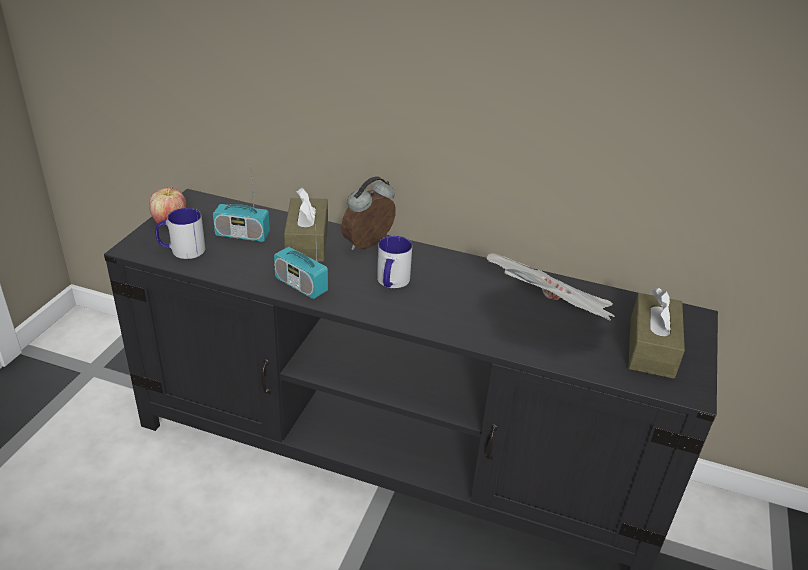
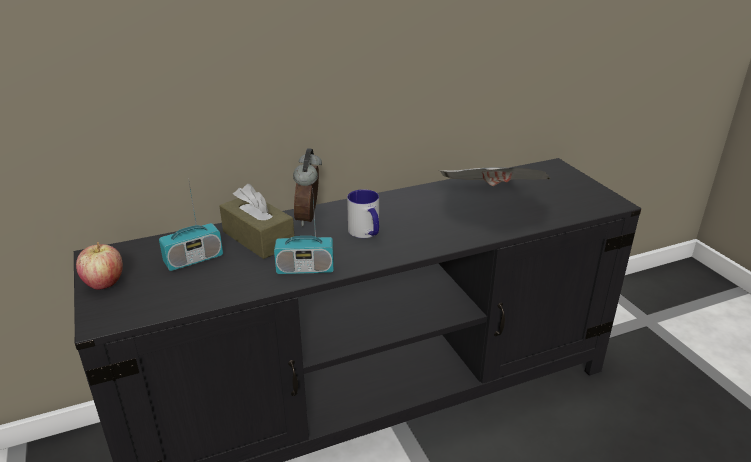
camera: 40 degrees left, 5 degrees down
(181, 250) = (156, 298): mug -> none
(651, 348) = (563, 192): brown tissue box -> none

